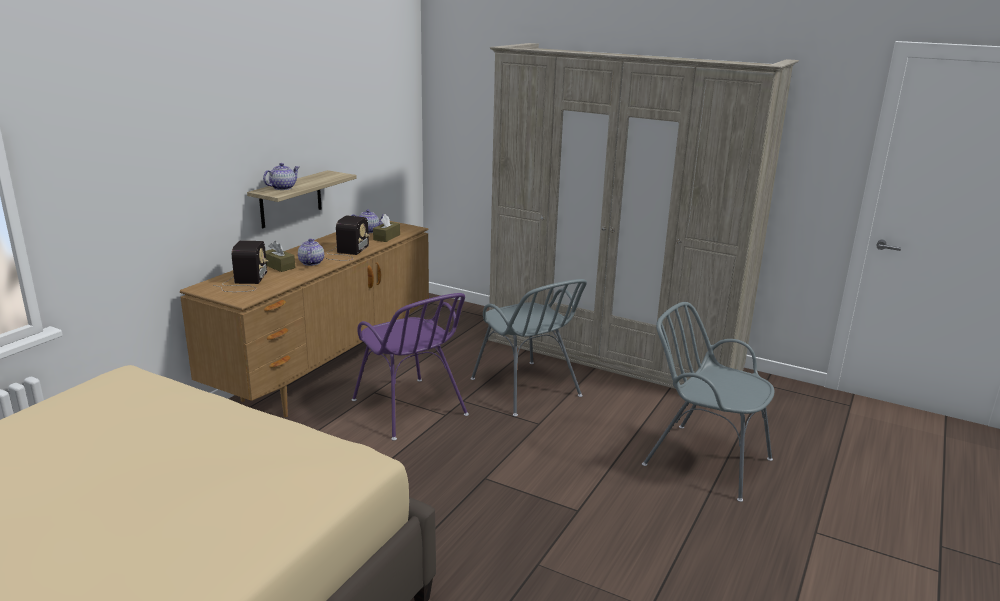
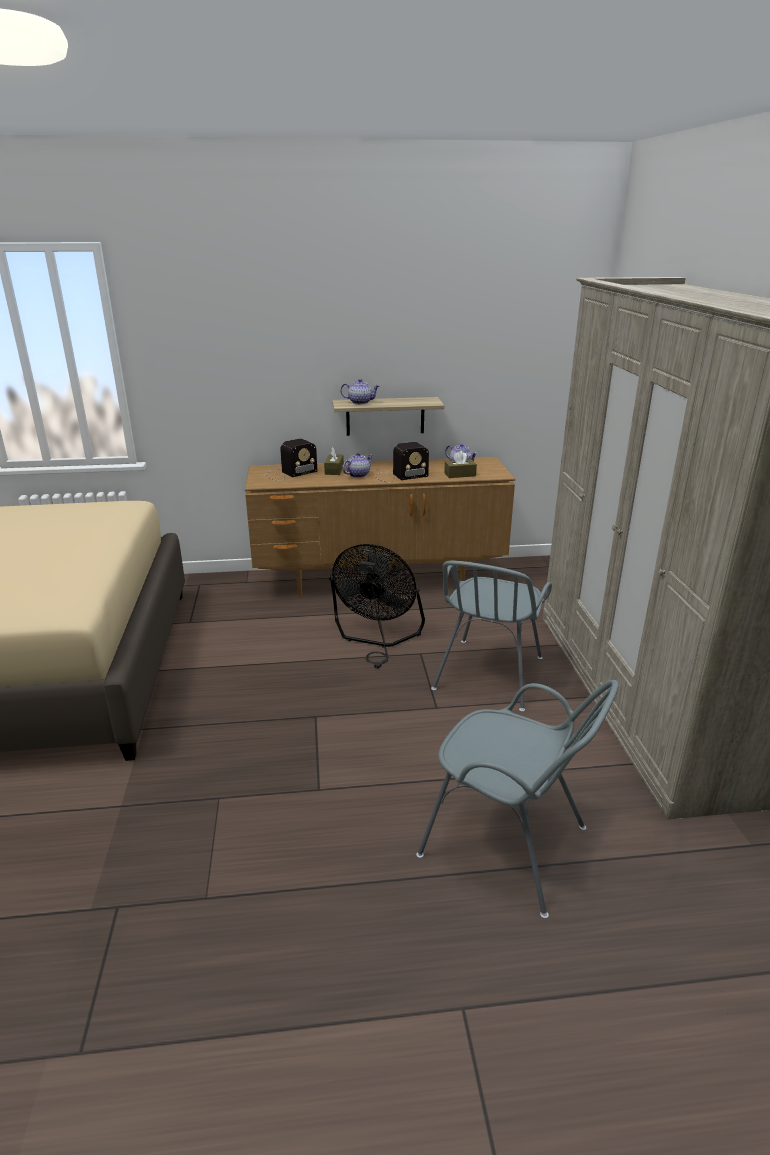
camera: 55 degrees right, 5 degrees up
(411, 409) = (374, 637): purple chair -> black fan
(702, 459) = (509, 845): grey chair -> grey chair turned 120 degrees clockwise

